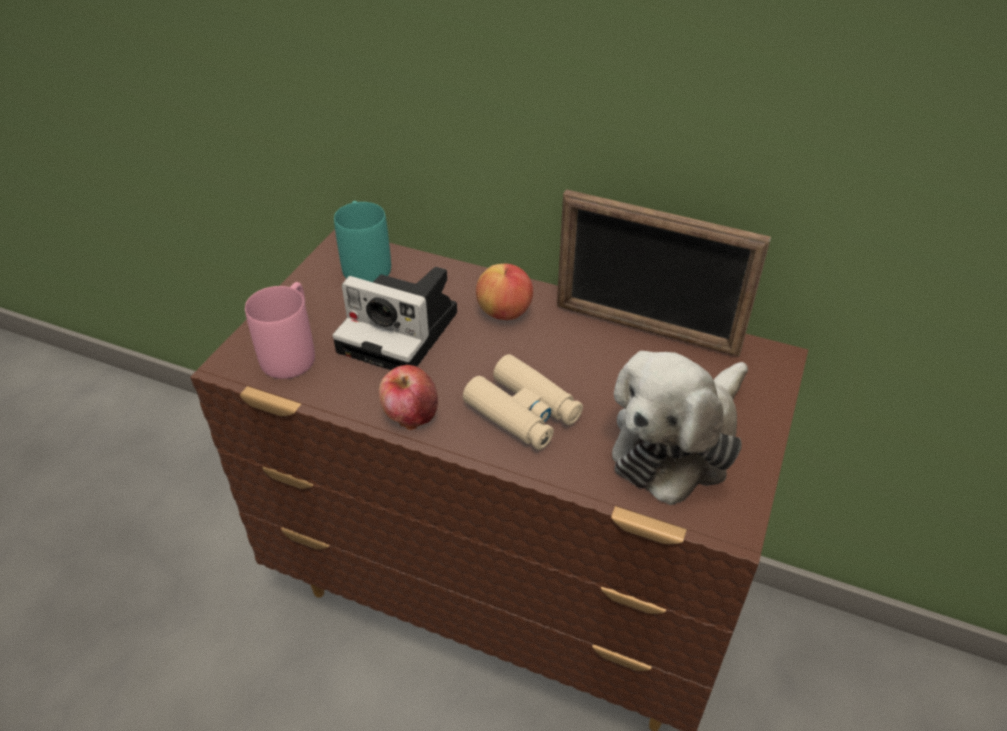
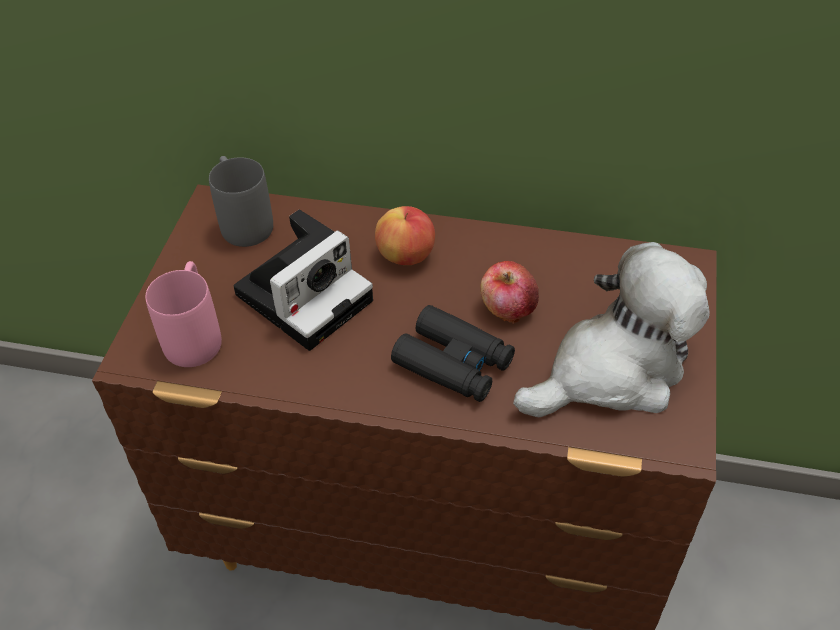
camera: 10 degrees left, 5 degrees up
(365, 263) = (243, 221): turquoise mug -> grey mug
(403, 332) = (306, 294): camera -> camera turned 60 degrees counterclockwise
(410, 414) = (339, 384): apple -> apple (507, 308)
(523, 412) = (454, 363): beige binoculars -> black binoculars
(645, 329) = (553, 253): picture frame -> none
(677, 443) = (613, 370): plush toy -> plush toy turned 150 degrees counterclockwise

